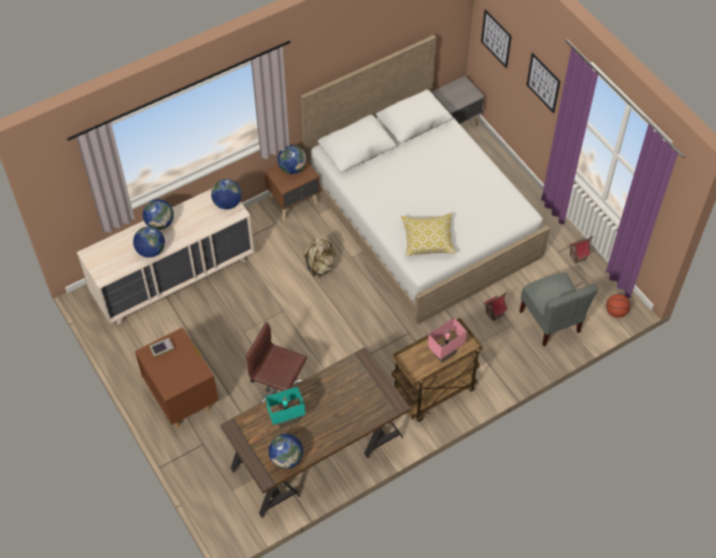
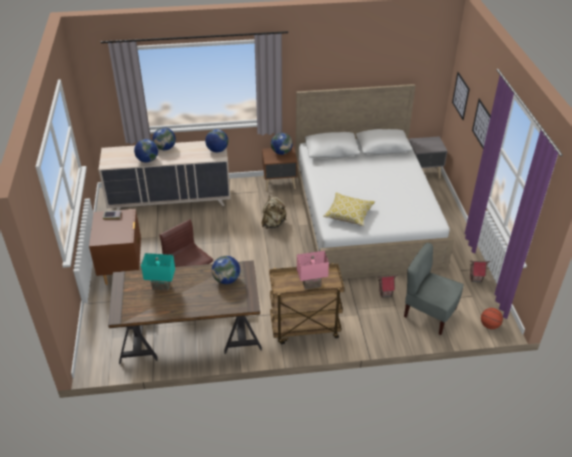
camera: 25 degrees right, 15 degrees down
(286, 458) = (142, 310): globe -> globe (226, 280)
(550, 321) = (429, 313): grey chair -> grey chair turned 120 degrees clockwise

